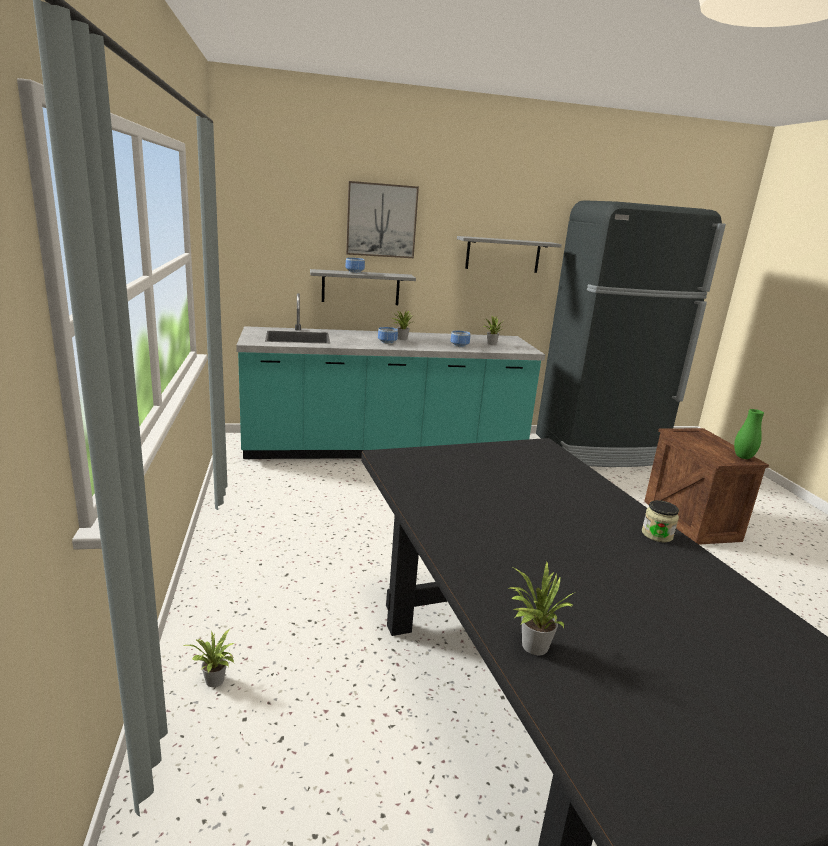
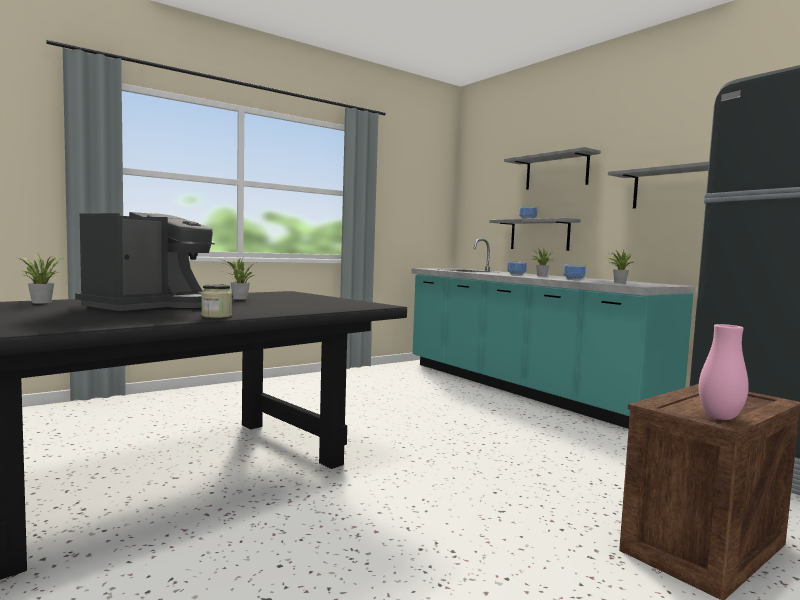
camera: 65 degrees right, 15 degrees down
(215, 682) = (171, 399): potted plant -> potted plant (238, 299)
(381, 220) = (556, 172): picture -> grey shelf
(566, 561) = (151, 305): none -> coffee machine
(743, 457) = (720, 417): green vase -> pink vase

